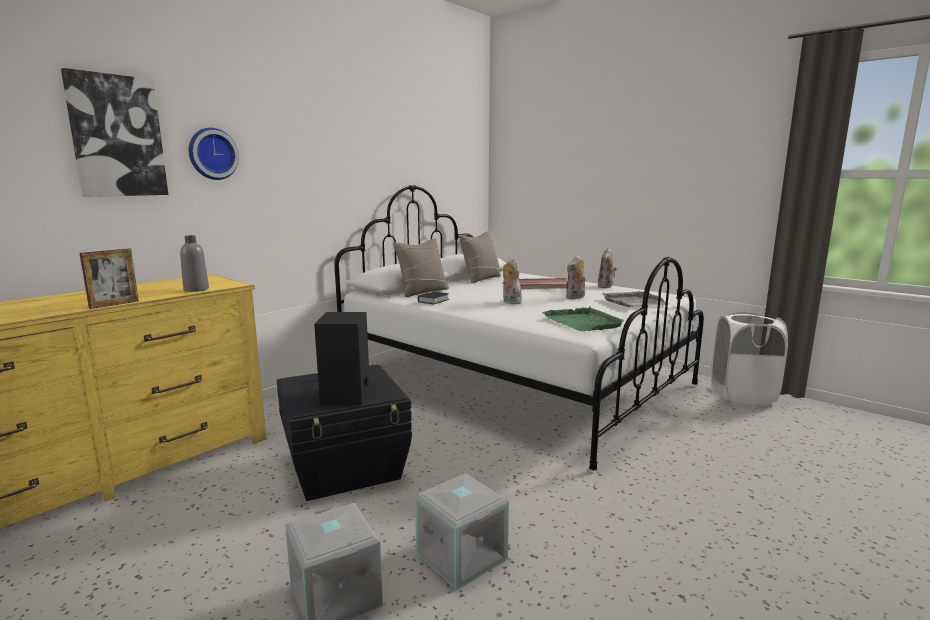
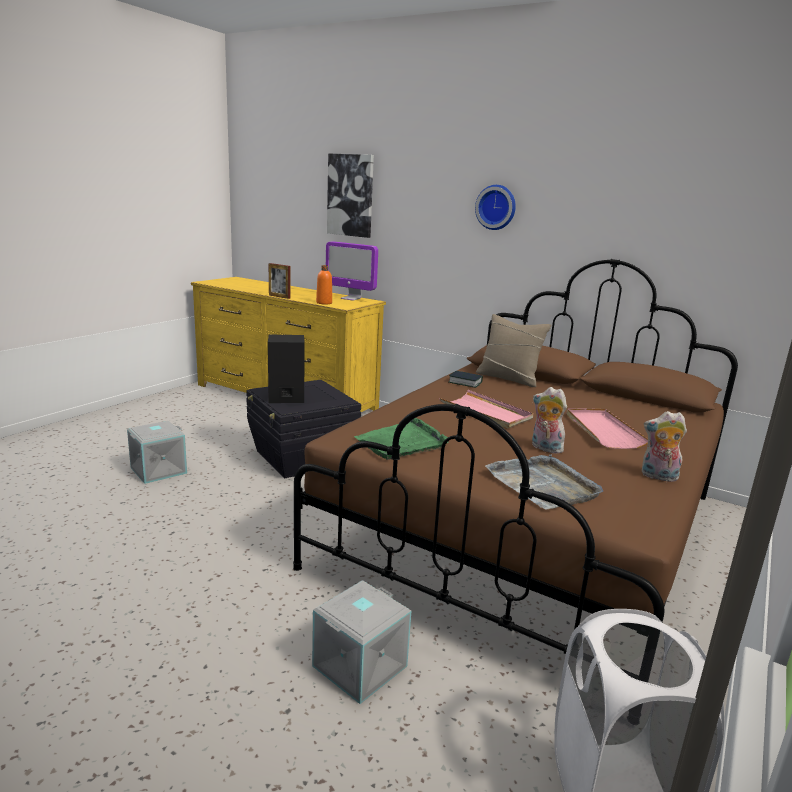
camera: 80 degrees right, 5 degrees up
(176, 281) = (351, 298): none -> monitor
(196, 289) = (324, 303): grey bottle -> orange bottle
(212, 154) = (403, 209): wall clock -> wall clock (496, 207)
(463, 556) = (181, 506): grey storage box -> grey storage box (360, 667)
(481, 278) = (618, 401): beige pillow -> none
(510, 302) = (485, 412): plush toy -> pink tray
(515, 380) = (529, 530): white bed -> brown bed

